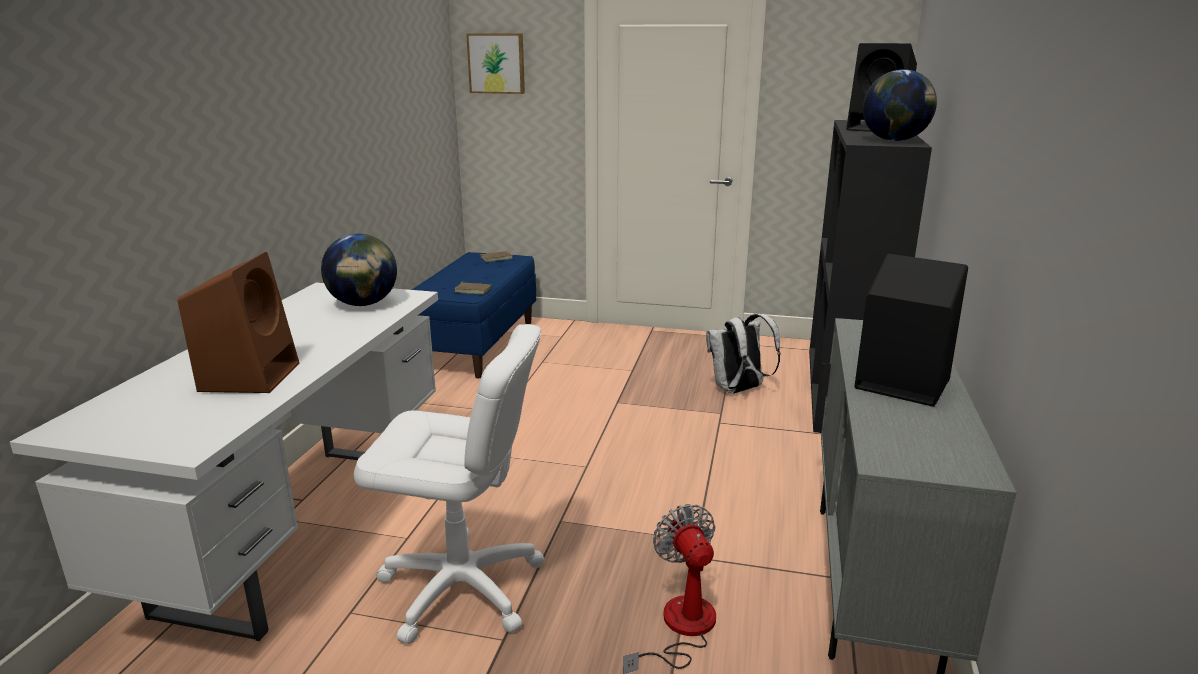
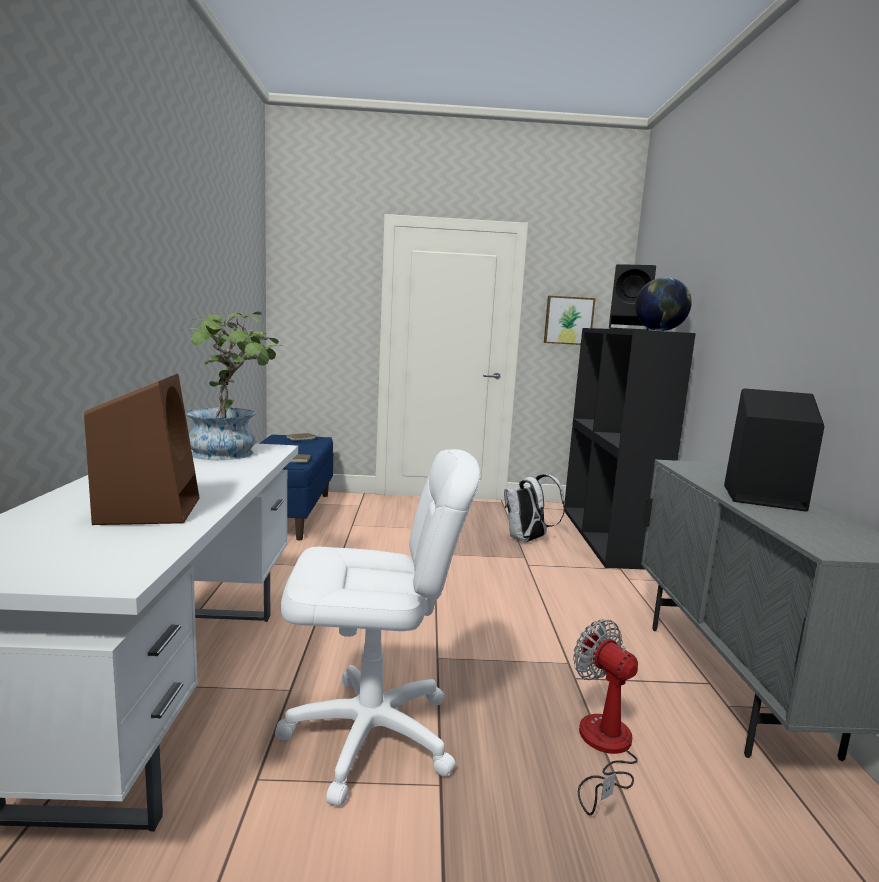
camera: 15 degrees left, 10 degrees down
(363, 304) = (232, 453): globe -> potted plant
(497, 63) = (306, 275): picture -> picture (568, 320)

